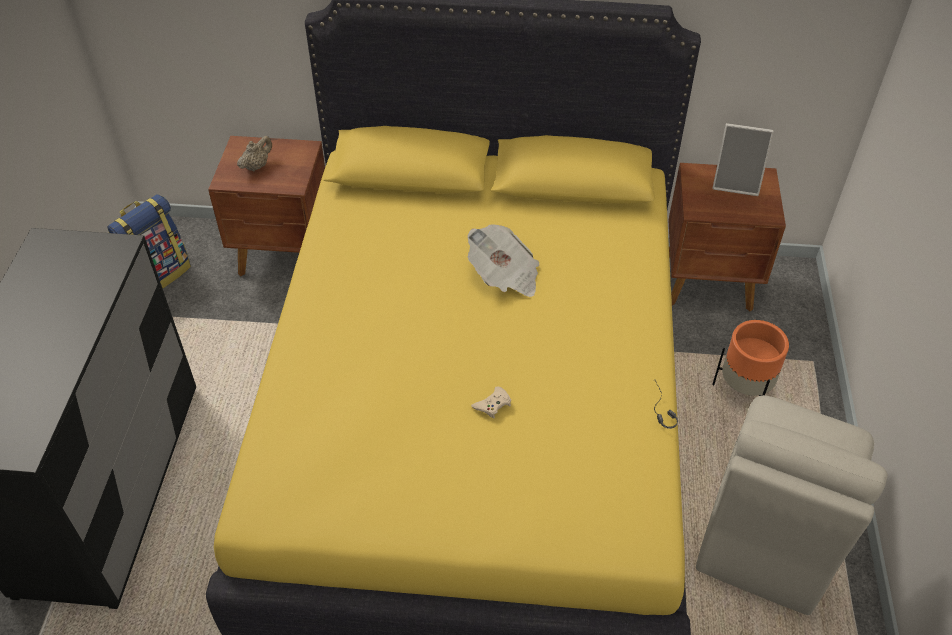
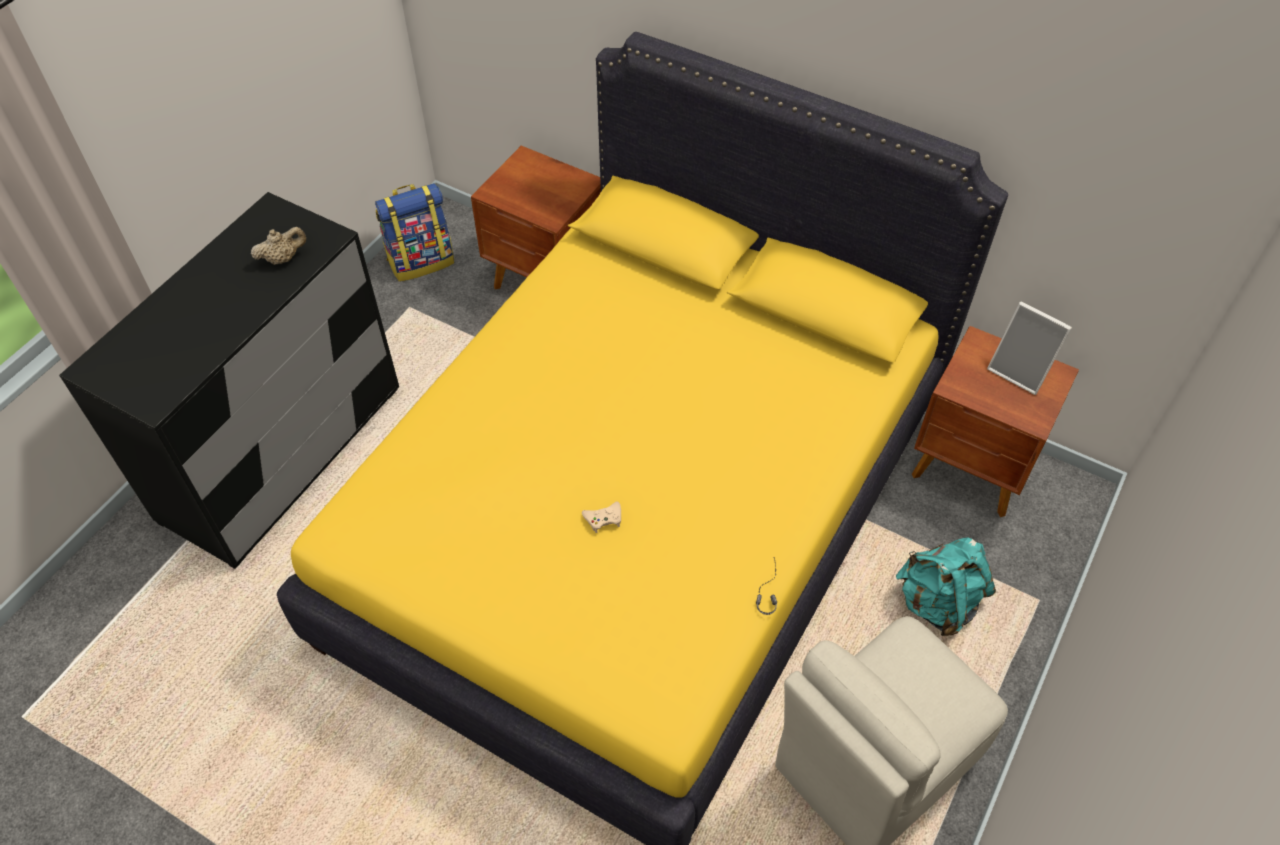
camera: 25 degrees right, 5 degrees up
(257, 166) = (528, 186): beige teapot -> beige teapot (283, 258)
(504, 276) = (693, 389): newspaper -> none
(743, 392) = (937, 603): orange planter -> turquoise backpack

